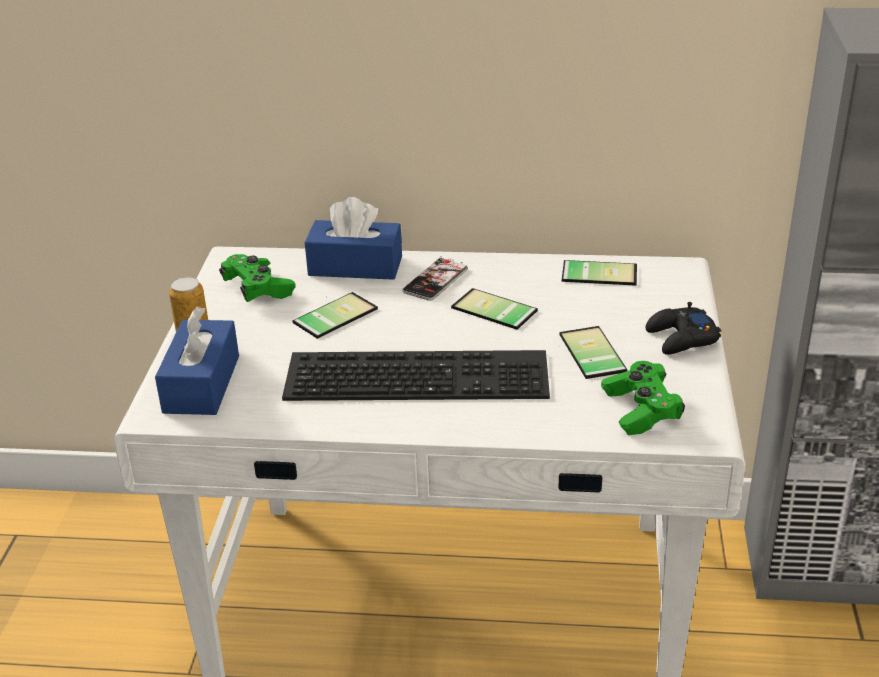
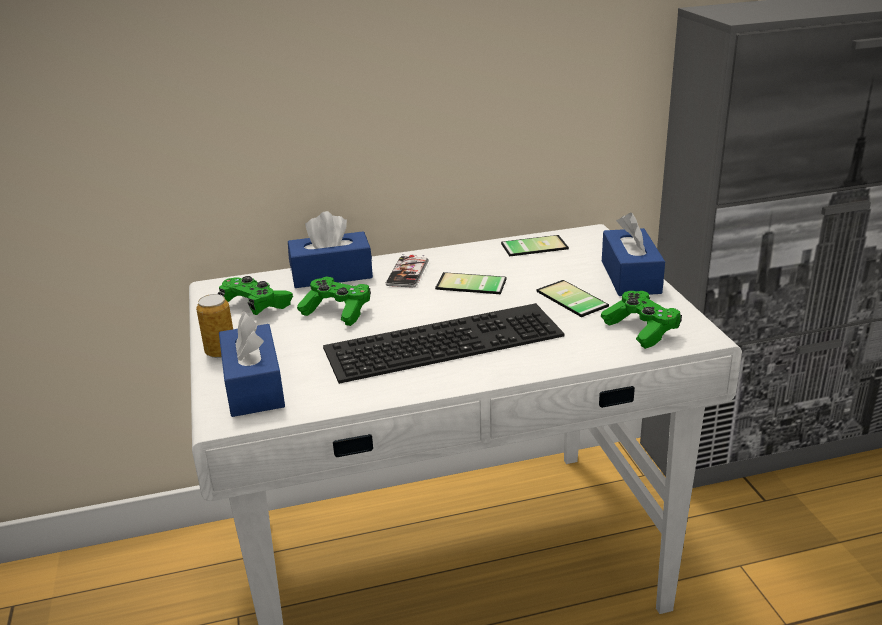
camera: 20 degrees left, 5 degrees down
(332, 314) = (337, 311): phone -> green game controller
(681, 338) = (630, 277): black game controller -> blue tissue box

